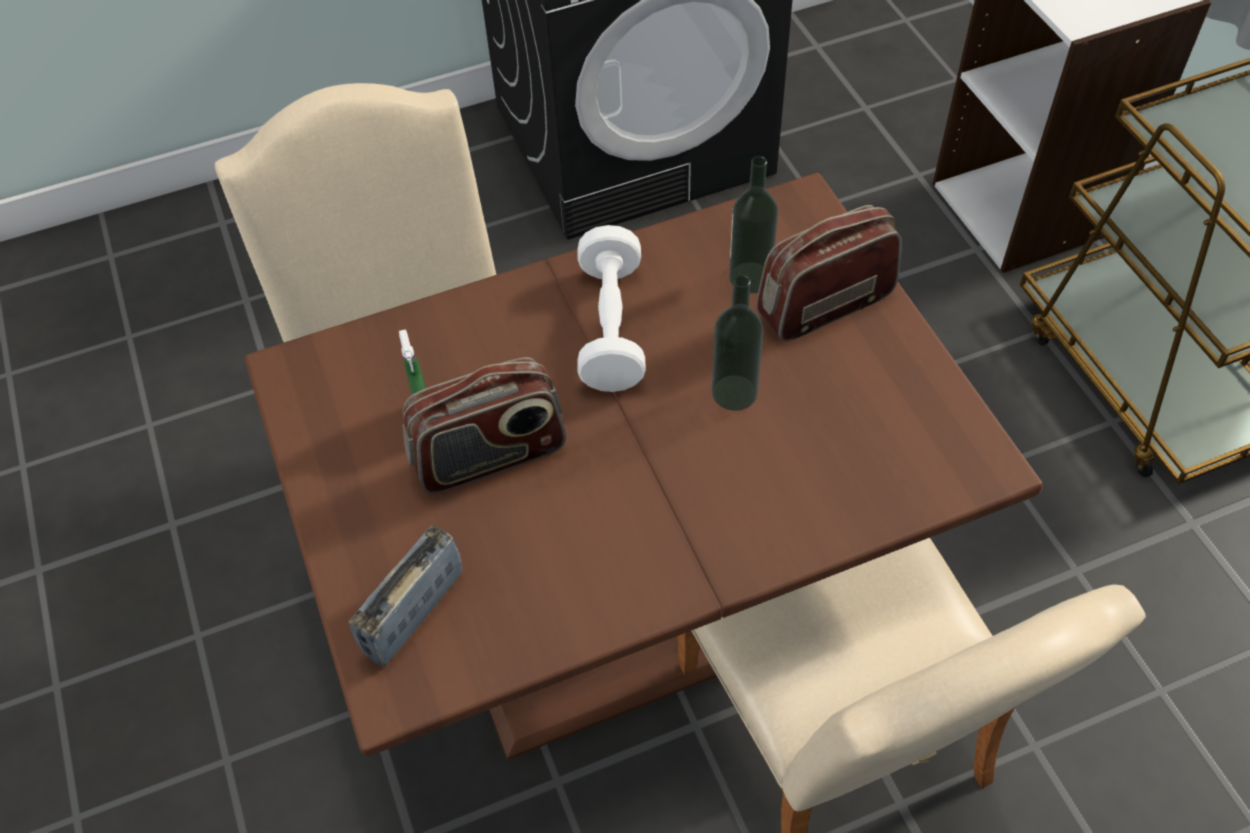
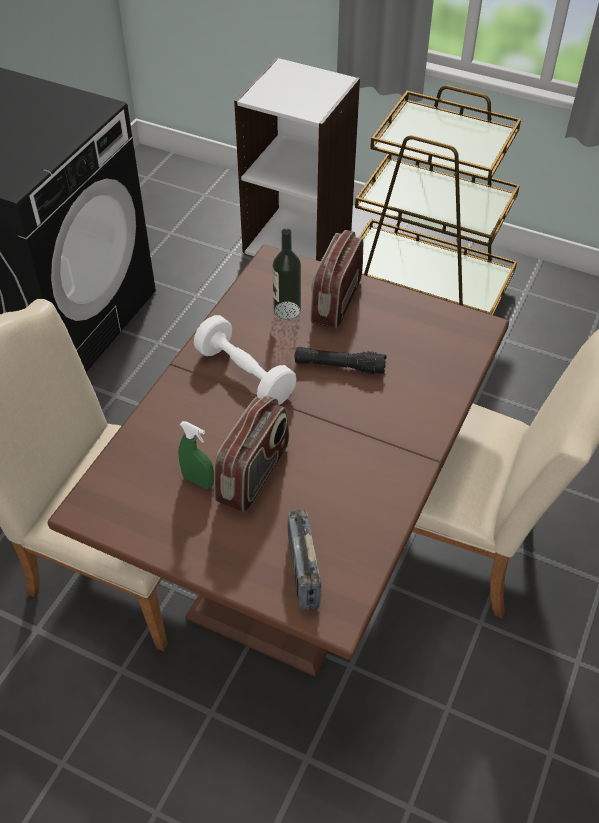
camera: 45 degrees left, 5 degrees down
(734, 392) = (339, 366): bottle -> black flashlight

